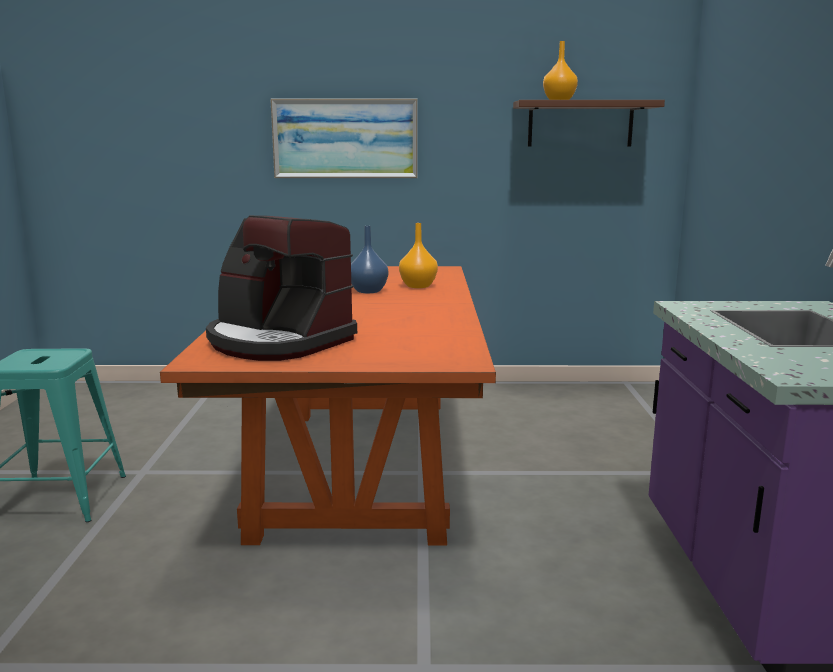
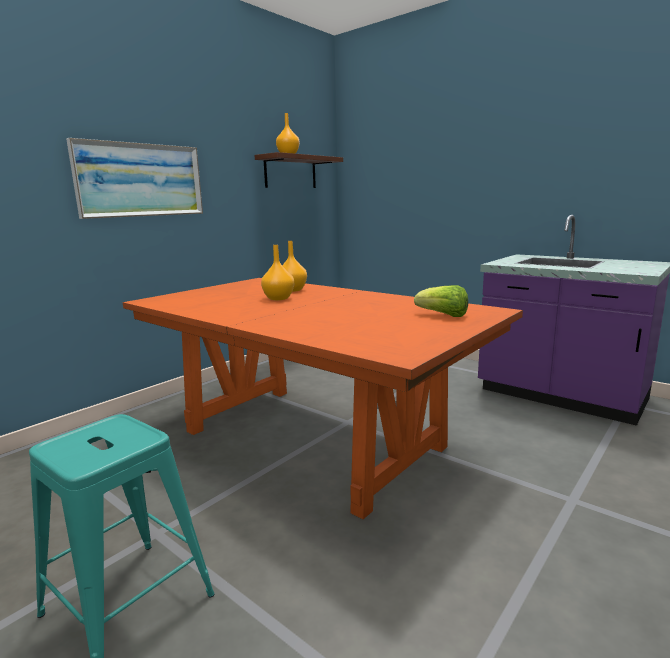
camera: 50 degrees left, 0 degrees up
(278, 341) = (379, 332): coffee machine -> none
(368, 291) = (278, 298): blue vase -> orange vase
(392, 348) = (443, 315): none -> lettuce

